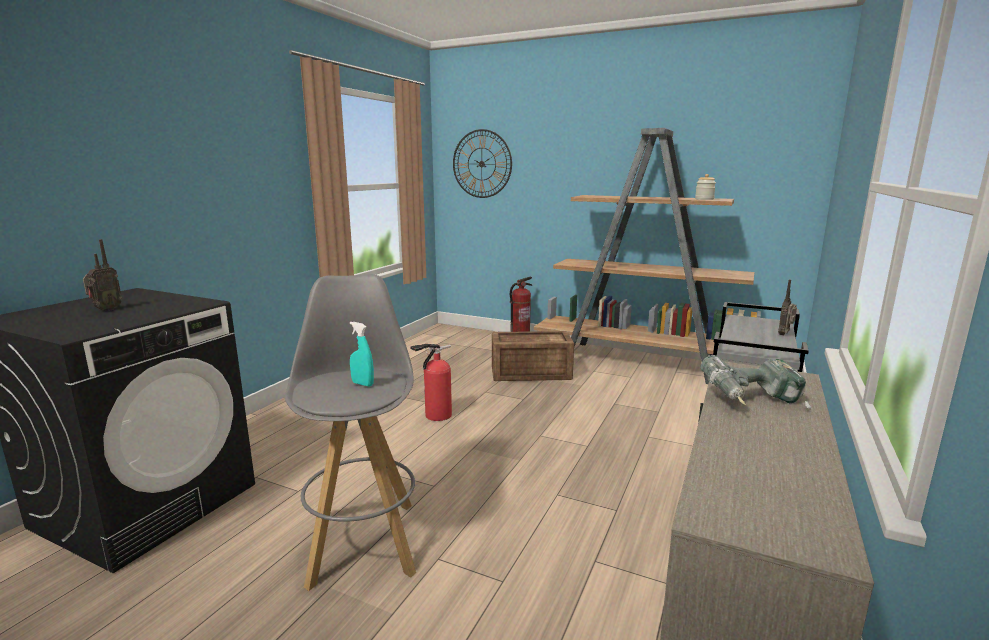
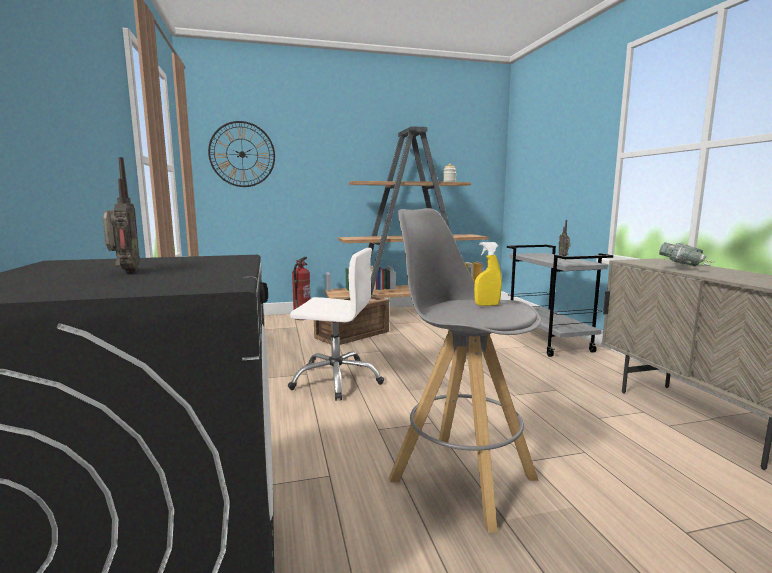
camera: 40 degrees left, 5 degrees down
(362, 384) = (487, 305): turquoise spray bottle -> yellow spray bottle
(435, 416) = (336, 380): fire extinguisher -> white office chair

